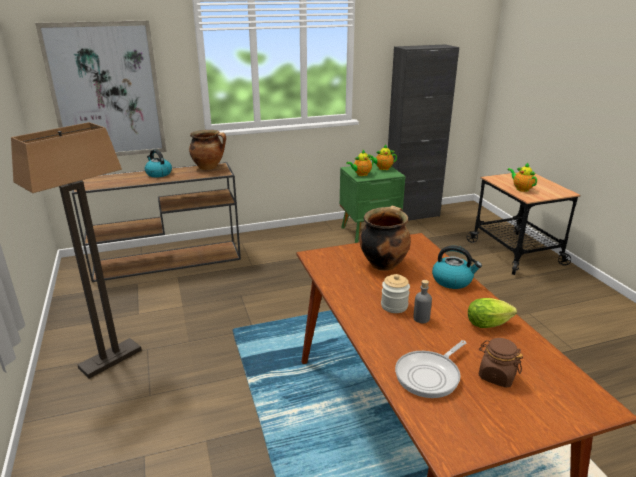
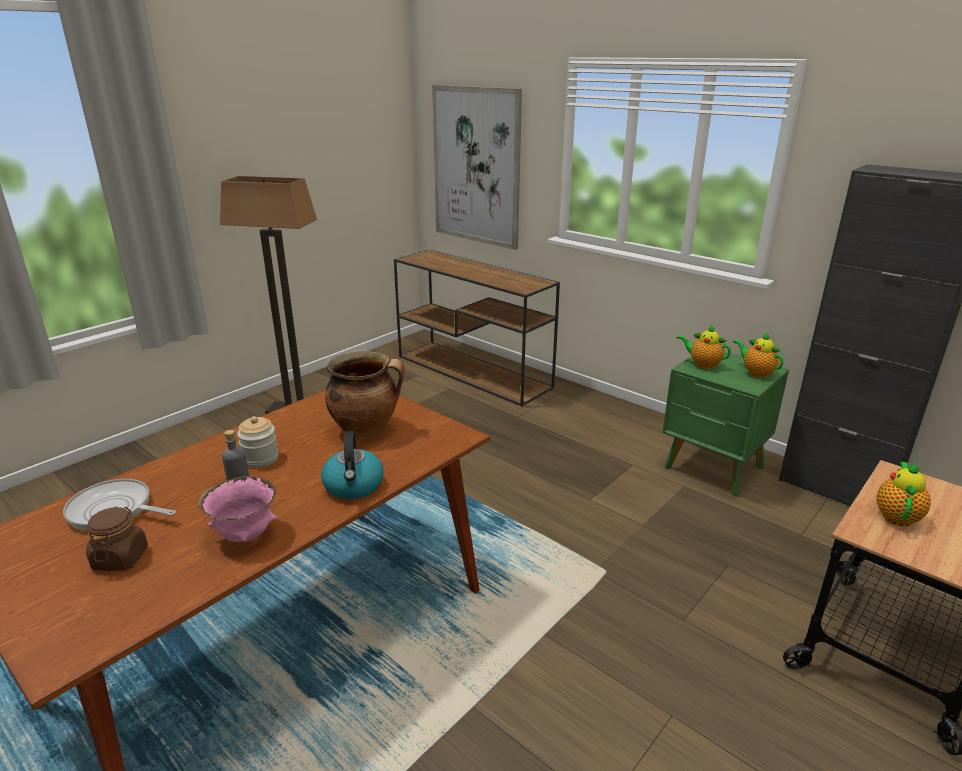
camera: 60 degrees right, 0 degrees up
(158, 174) = (479, 269): kettle -> none
(209, 167) = (529, 280): cooking pot -> none
(490, 324) = (245, 535): lettuce -> pink bowl

